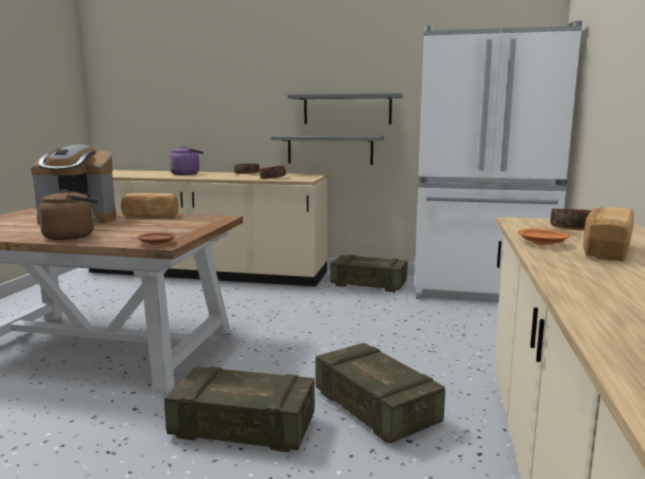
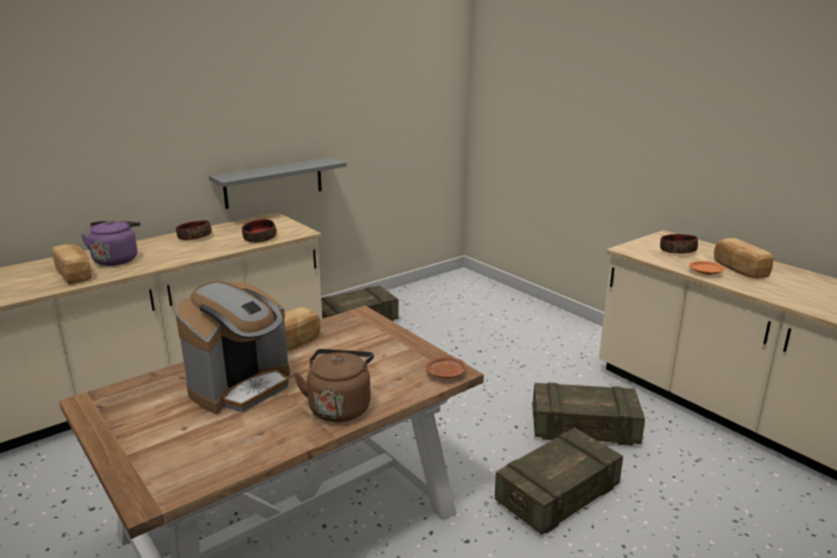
camera: 50 degrees left, 10 degrees up
(154, 175) = (75, 274): none -> bread
(347, 109) = (289, 131): grey shelf -> none
(480, 291) = (446, 294): white fridge -> none

